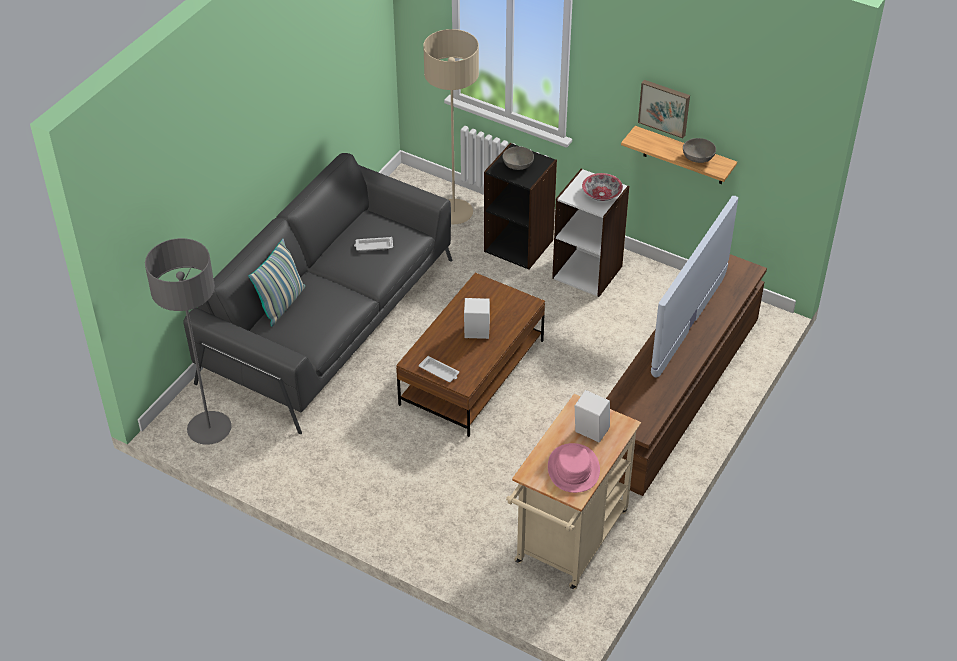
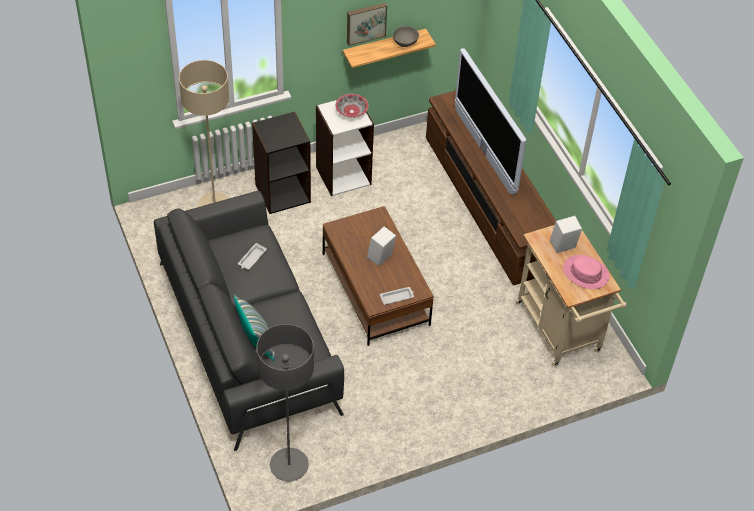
camera: 55 degrees left, 5 degrees up
(518, 166) = (280, 133): grey bowl -> none

